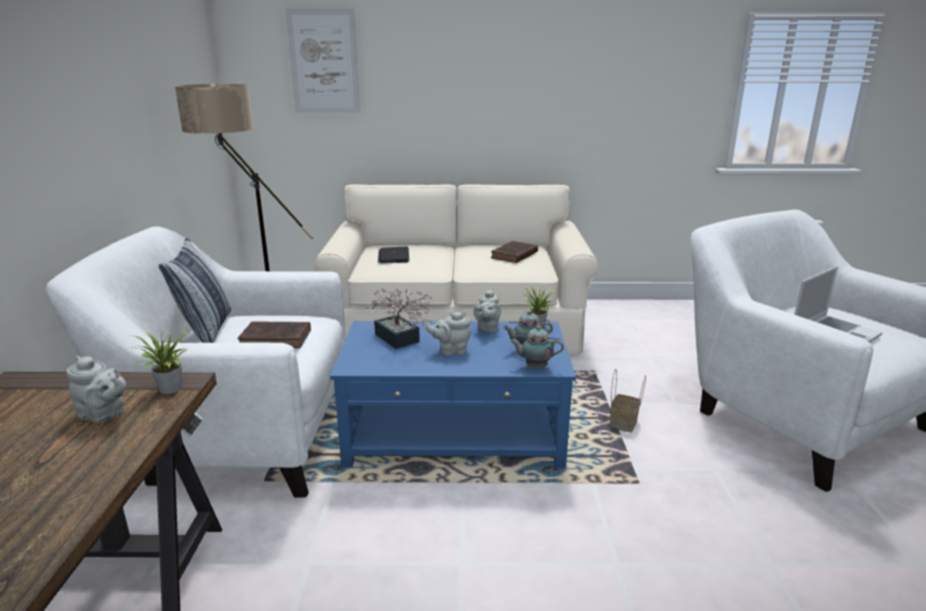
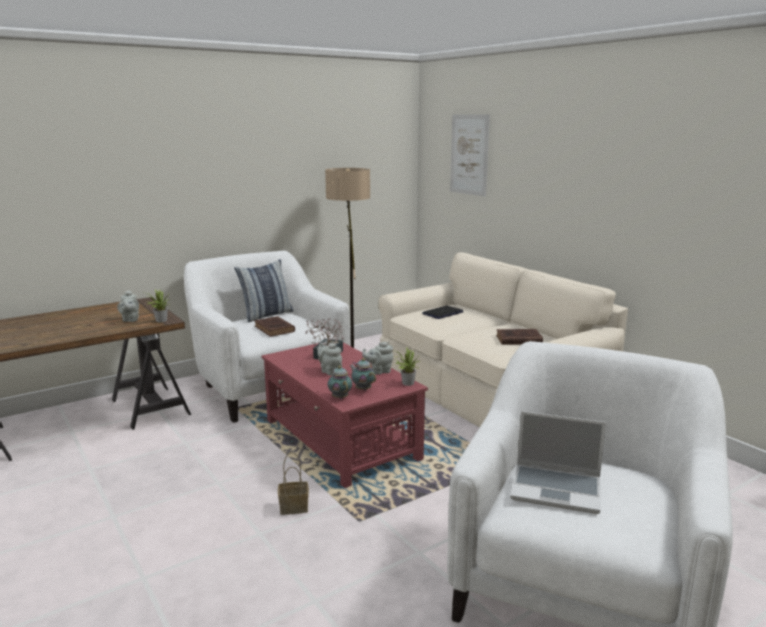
camera: 55 degrees right, 5 degrees down
(456, 434) = (341, 440): blue coffee table -> red coffee table
(624, 423) = (436, 496): basket -> basket (293, 508)

